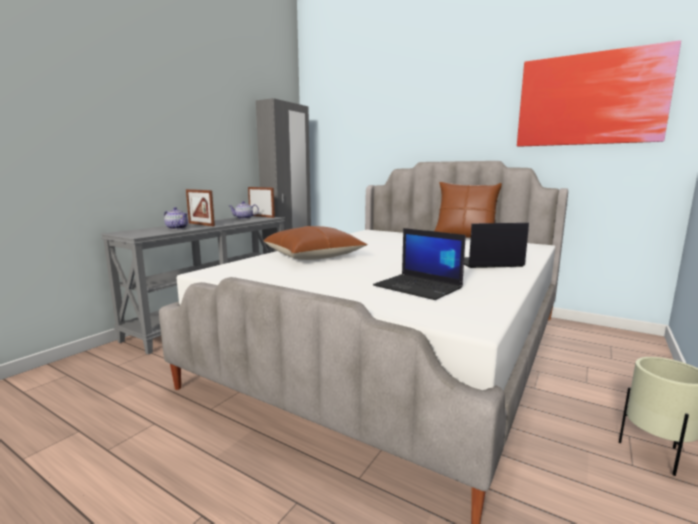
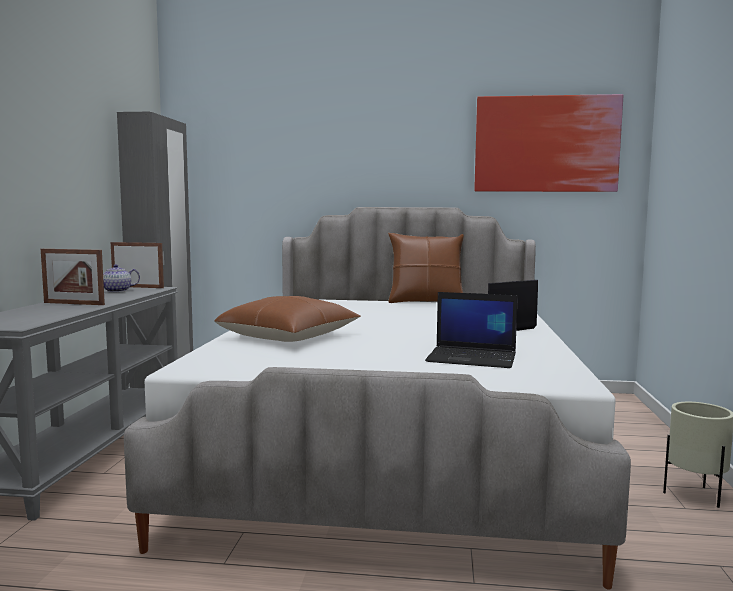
camera: 25 degrees left, 5 degrees down
(177, 228) = (50, 311): teapot -> none

